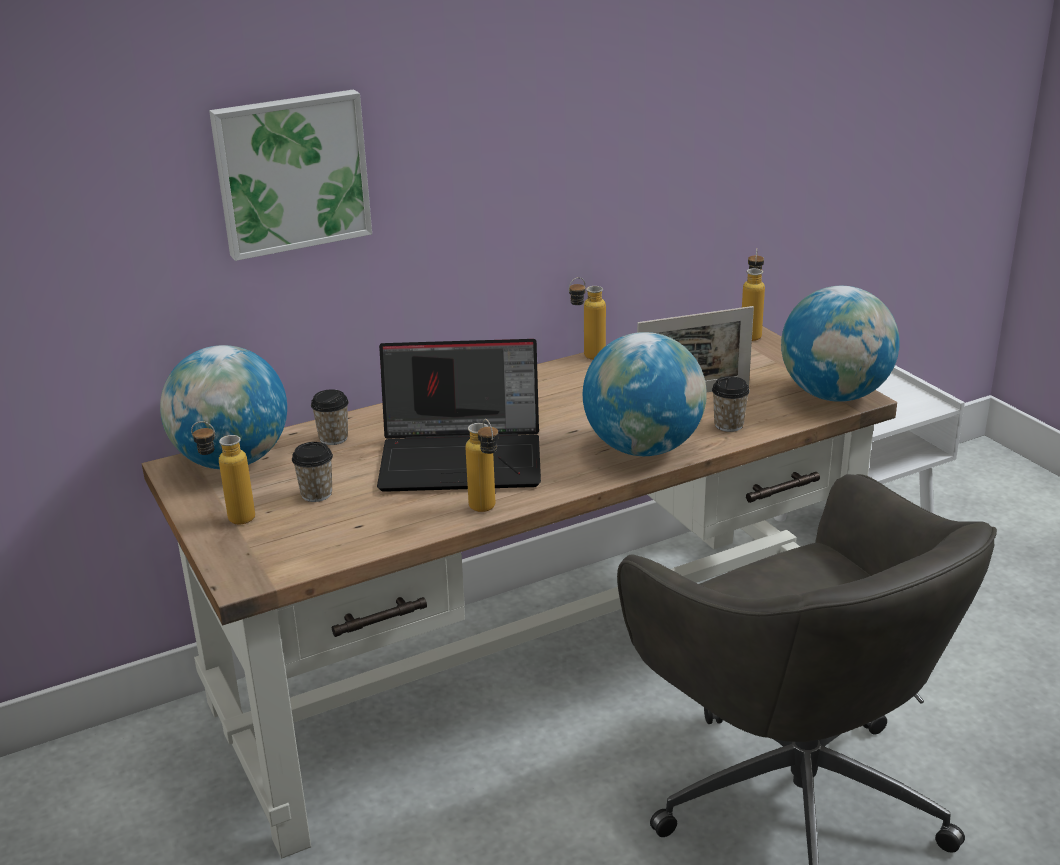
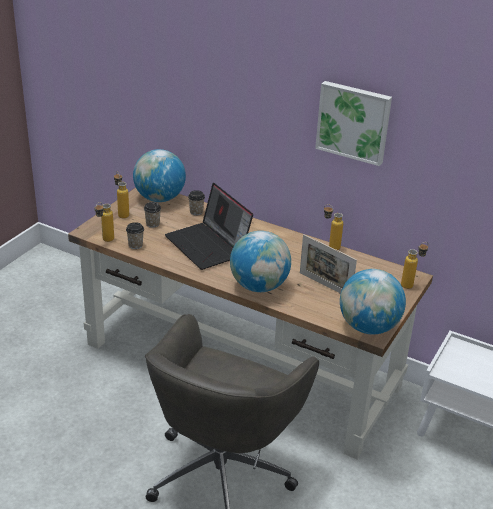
camera: 55 degrees right, 5 degrees up
(291, 172) = (215, 96): picture -> picture (354, 122)
(486, 511) = (173, 264): bottle -> bottle (105, 241)
(728, 425) = (304, 303): cup -> cup (135, 245)

